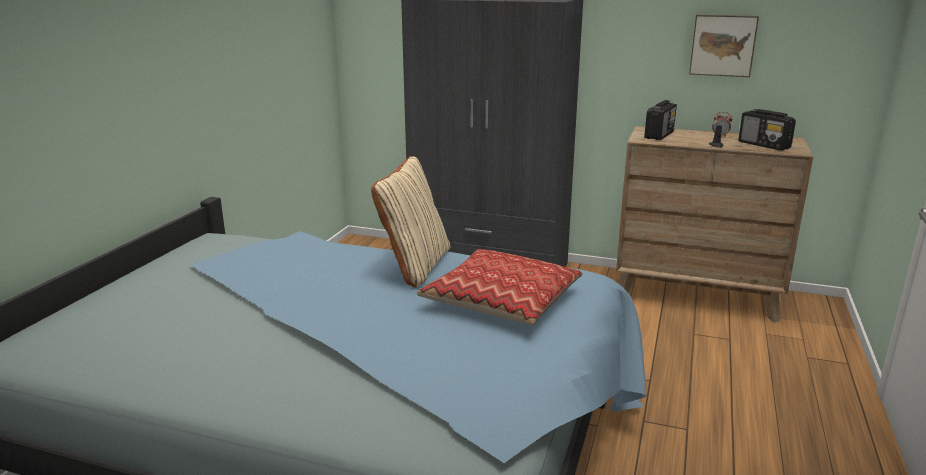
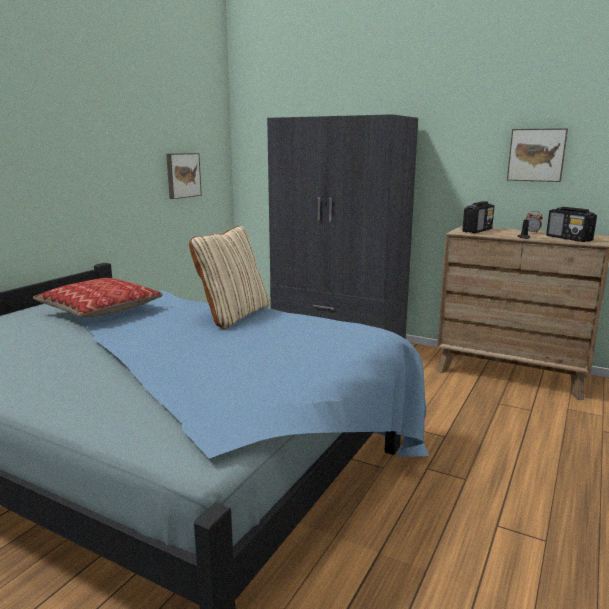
camera: 10 degrees right, 5 degrees down
(286, 70) = (182, 175): none -> picture
(501, 300) = (289, 341): pillow -> pillow (100, 309)

